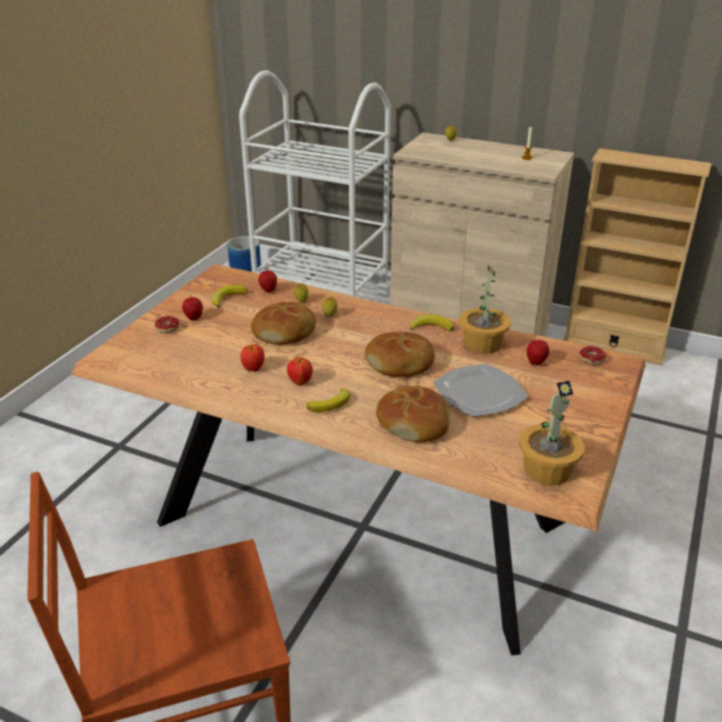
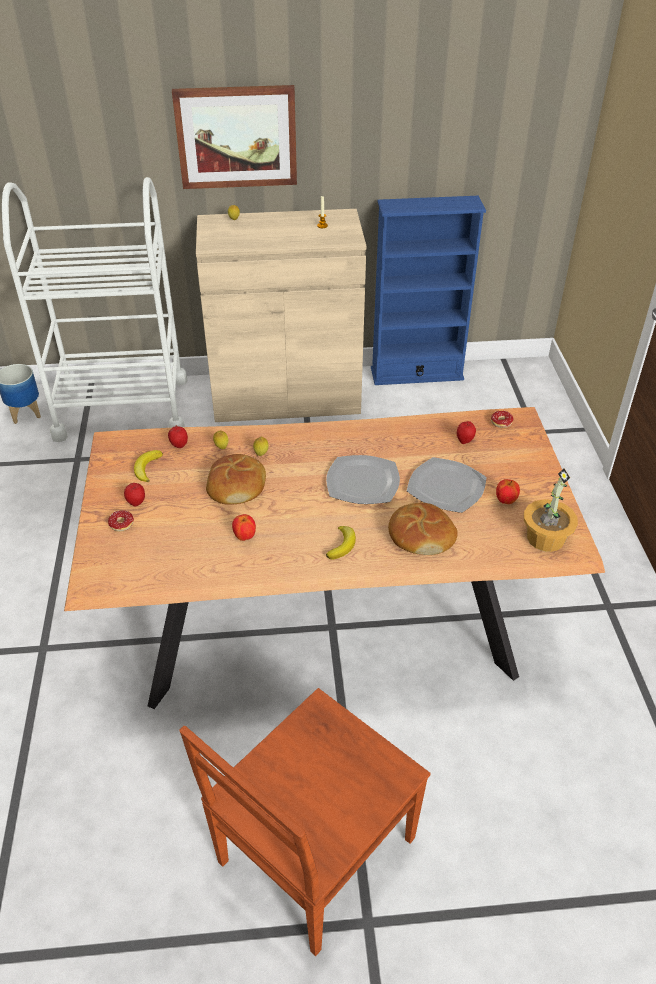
camera: 30 degrees left, 10 degrees up
(300, 382) = (297, 534): apple -> apple (505, 501)
(400, 364) = (363, 482): bread -> plate
(431, 327) = (356, 434): banana -> none
(471, 64) = (236, 137): none -> picture
(481, 344) = (410, 437): potted plant -> none
(613, 346) = (416, 374): beige bookcase -> blue bookcase

